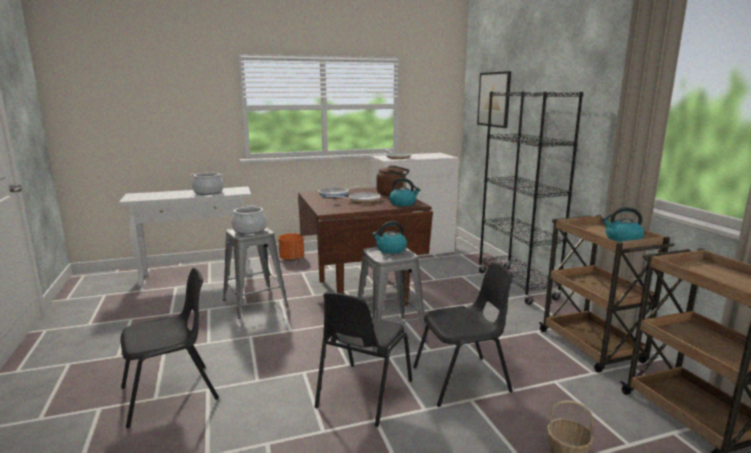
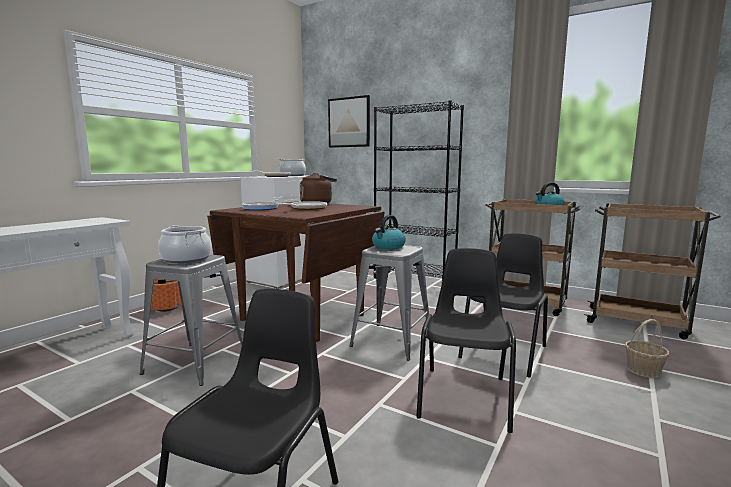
camera: 40 degrees left, 5 degrees down
(208, 192) = (53, 225): cooking pot -> cooking pot (292, 175)
(363, 394) = (465, 396): black chair -> black chair turned 150 degrees counterclockwise
(403, 203) = (353, 207): kettle -> none

